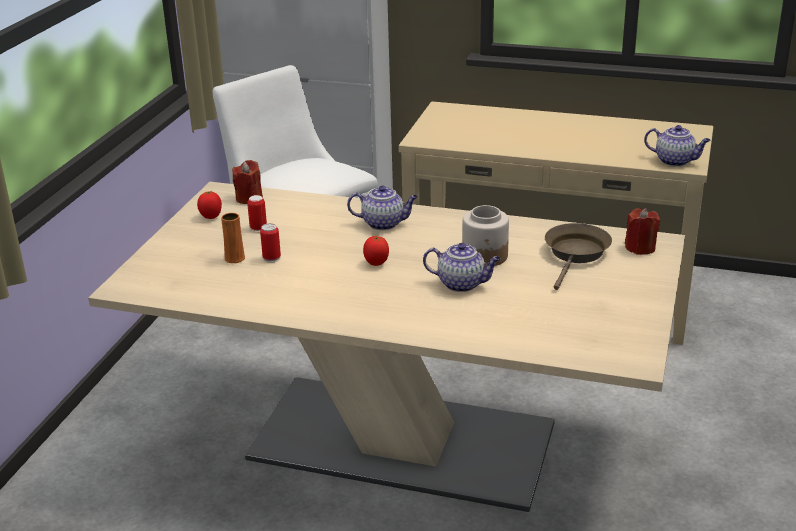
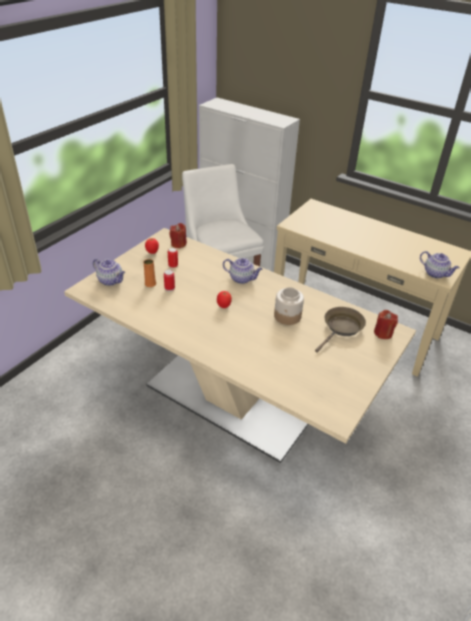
camera: 15 degrees right, 10 degrees up
(462, 284) = (264, 333): teapot -> teapot (111, 281)

